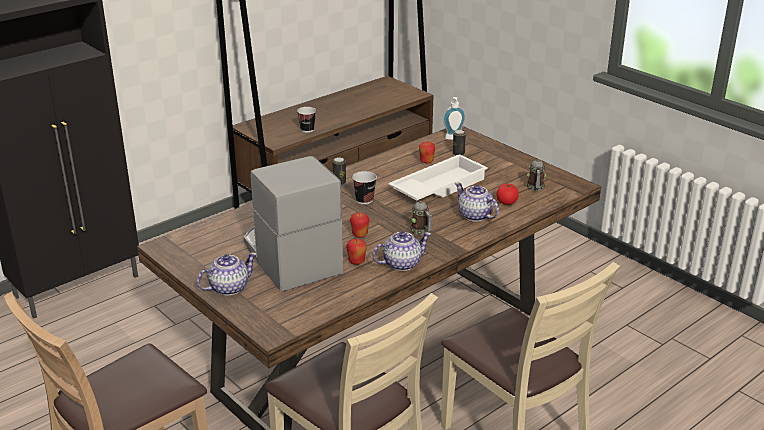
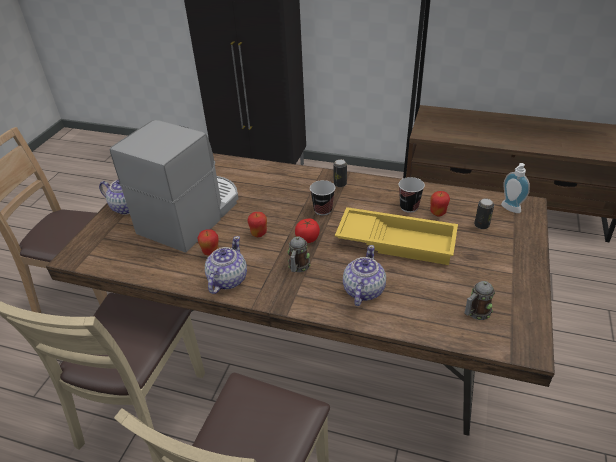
camera: 60 degrees right, 10 degrees up
(307, 129) = (464, 136): cup -> cup (409, 207)
(401, 264) = (227, 280): teapot -> teapot turned 105 degrees counterclockwise
(438, 186) = (397, 240): white tray -> yellow tray
(506, 202) = (417, 302): tomato -> tomato (307, 238)

